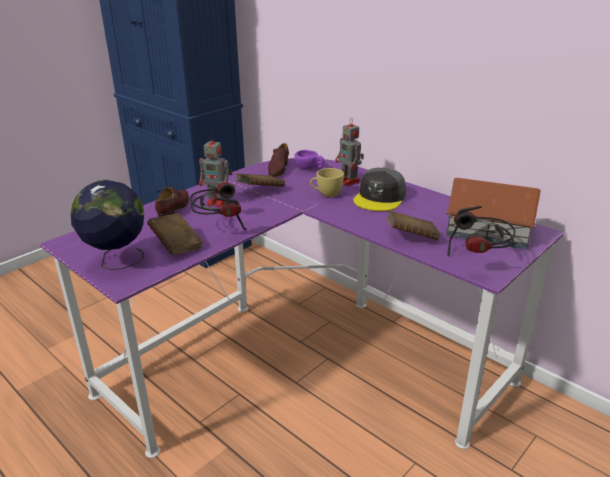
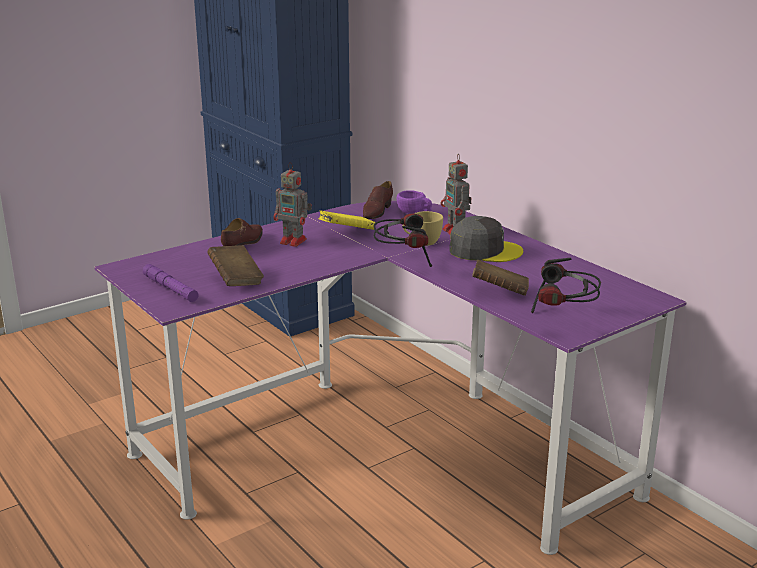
camera: 10 degrees right, 5 degrees down
(117, 261) = (170, 288): globe -> purple flashlight
(219, 228) = (287, 266): headphones -> headphones (402, 263)
(260, 191) = (346, 233): brown book -> yellow book
(380, 198) = (484, 250): grey cap -> grey cap turned 120 degrees counterclockwise
(489, 231) = (595, 293): toy house -> none

